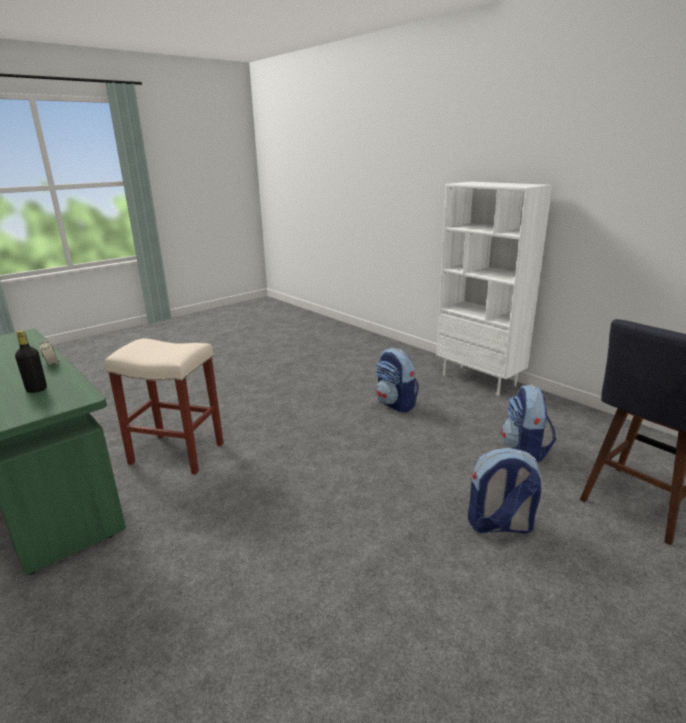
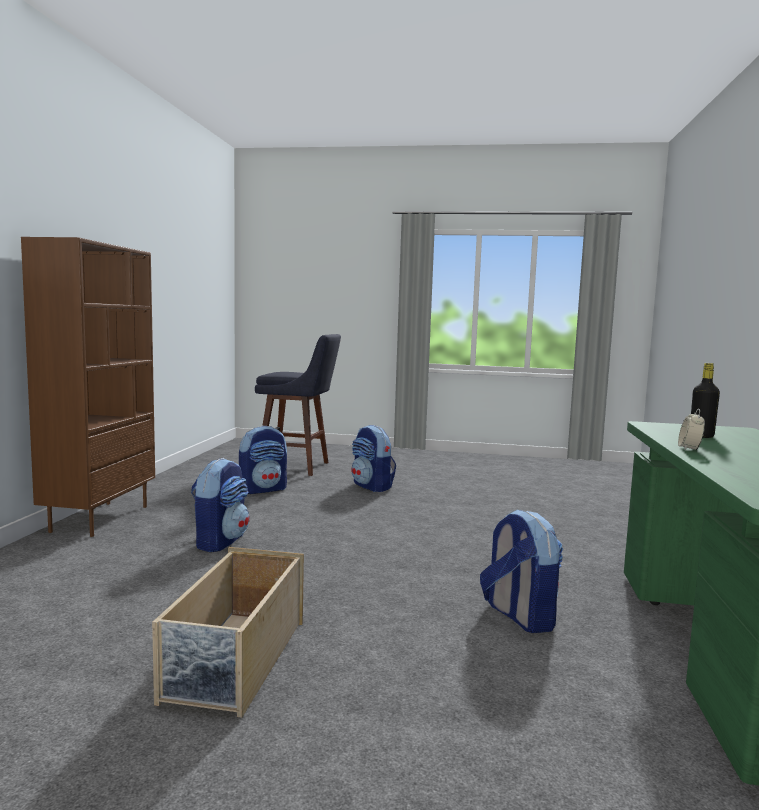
camera: 130 degrees left, 15 degrees down
(178, 453) = (519, 616): beige stool -> backpack
(261, 381) = (236, 660): none -> beige storage box
(479, 380) = (100, 518): white bookcase -> brown bookcase

